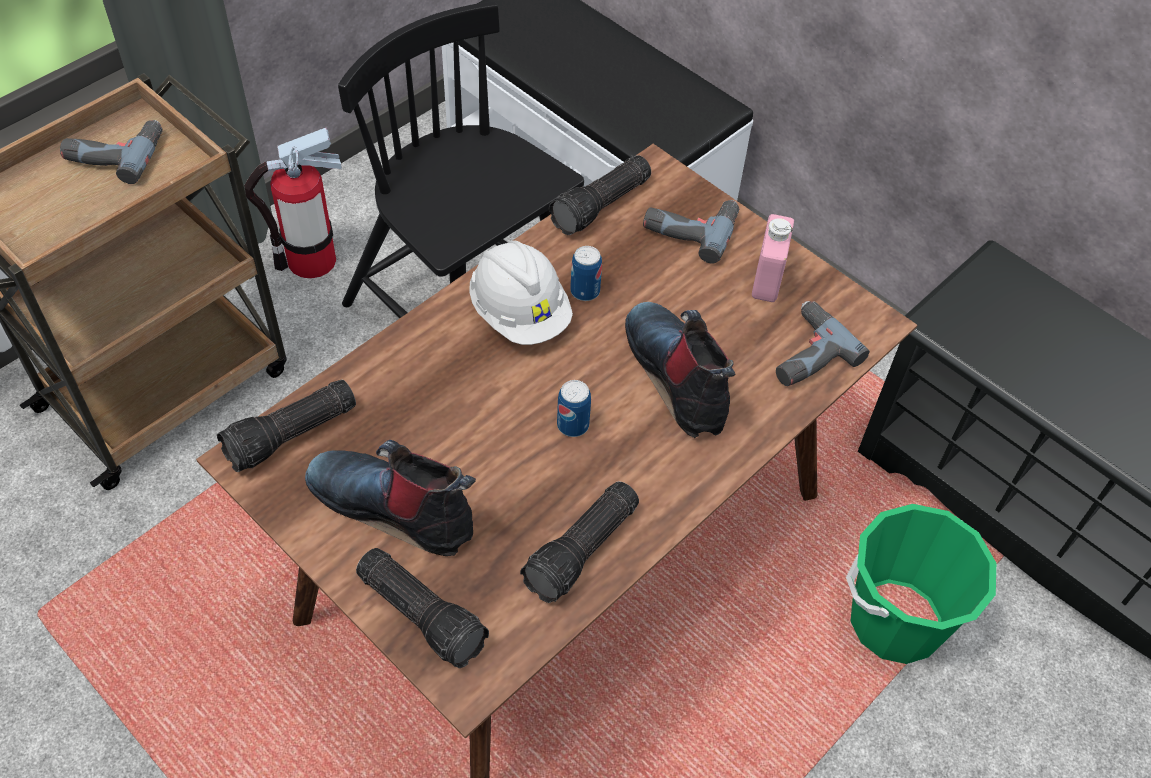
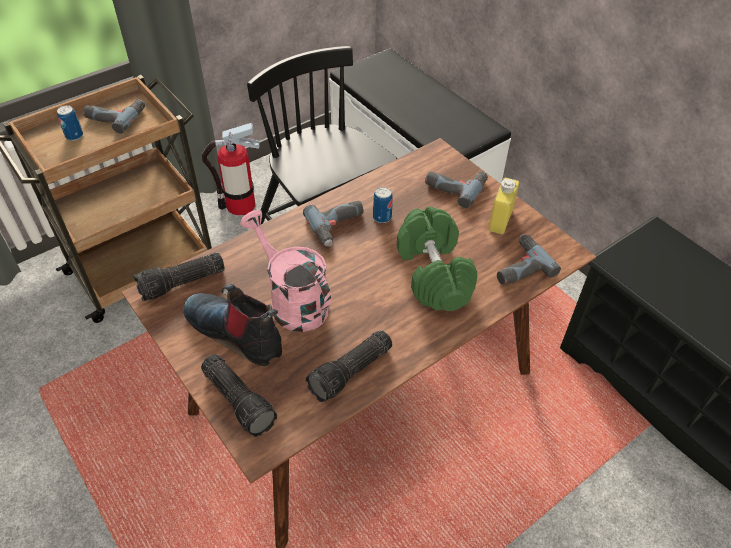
camera: 10 degrees right, 5 degrees down
(471, 446) = (292, 301): none -> pink watering can
(520, 313) = (338, 226): white hard hat -> power drill
(573, 425) = (359, 295): can -> can (74, 136)
(602, 206) = (402, 170): flashlight -> none
(678, 377) = (433, 273): boot -> green dumbbell
(767, 279) = (500, 220): pink bottle -> yellow bottle
(895, 621) = (573, 457): green bucket -> none

